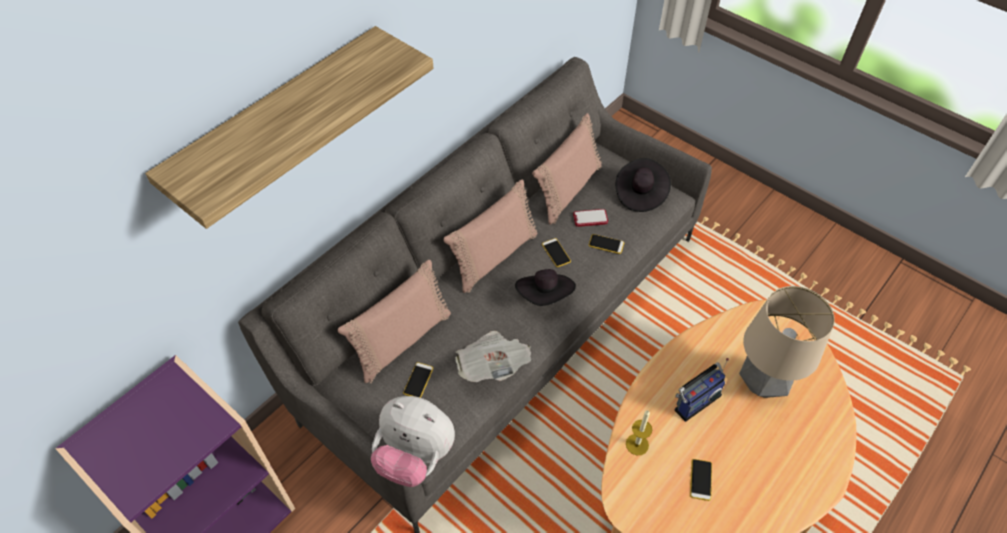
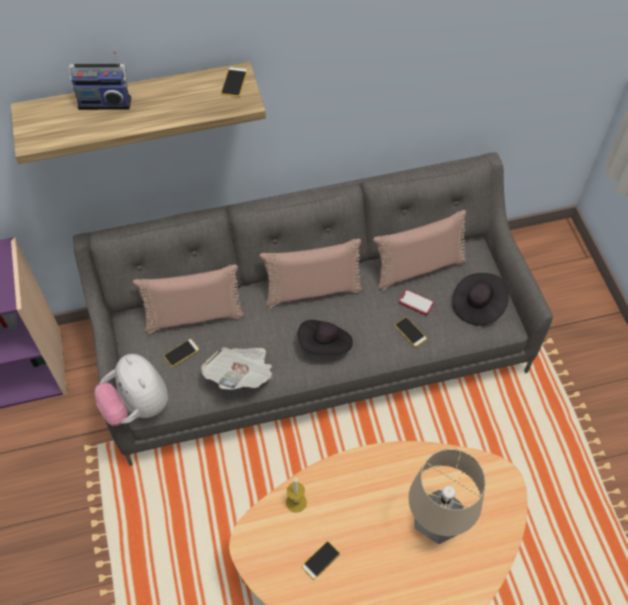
camera: 35 degrees right, 5 degrees up
(556, 253) = (363, 315): phone -> phone (234, 82)
(695, 400) = (370, 500): radio -> radio (105, 101)

